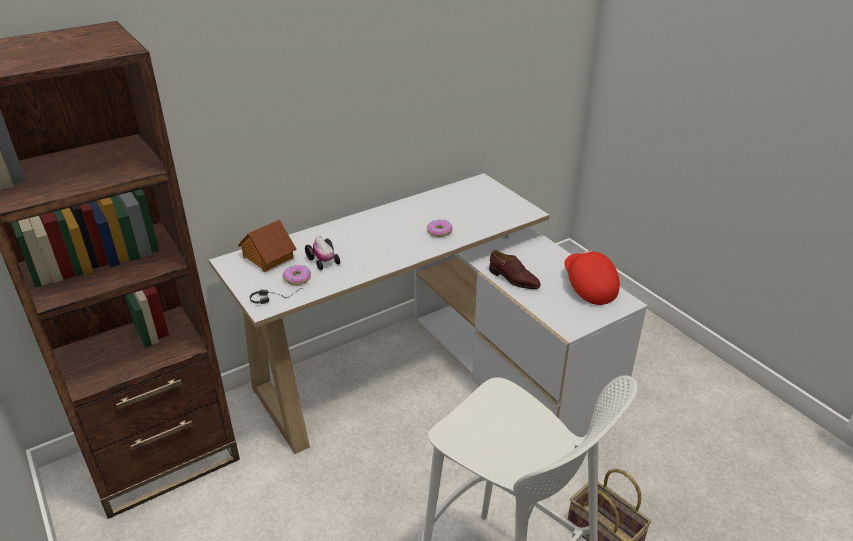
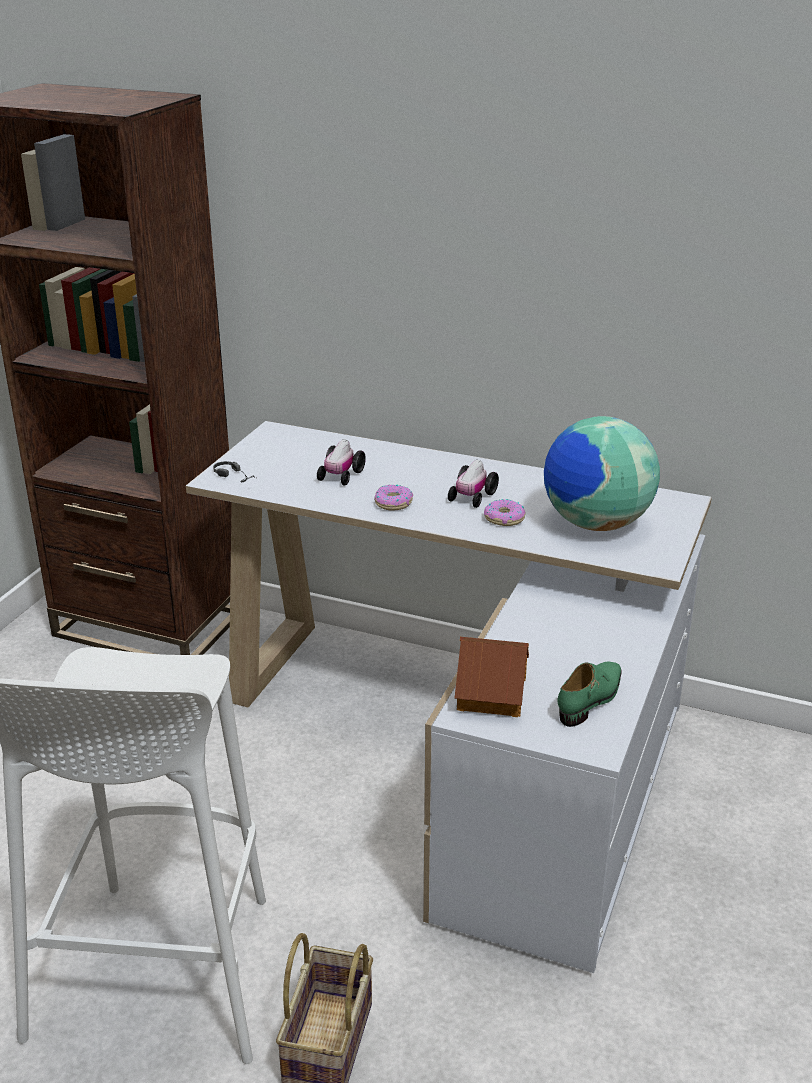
camera: 55 degrees right, 5 degrees down
(267, 257) = (306, 445): toy house -> toy house (490, 693)
(297, 278) = (287, 475): donut -> donut (393, 503)
(404, 231) = (472, 496): none -> toy car
(475, 211) = (595, 524): none -> globe
(513, 279) = (524, 630): brown shoe -> none
(588, 287) = (591, 699): red cap -> green shoe

